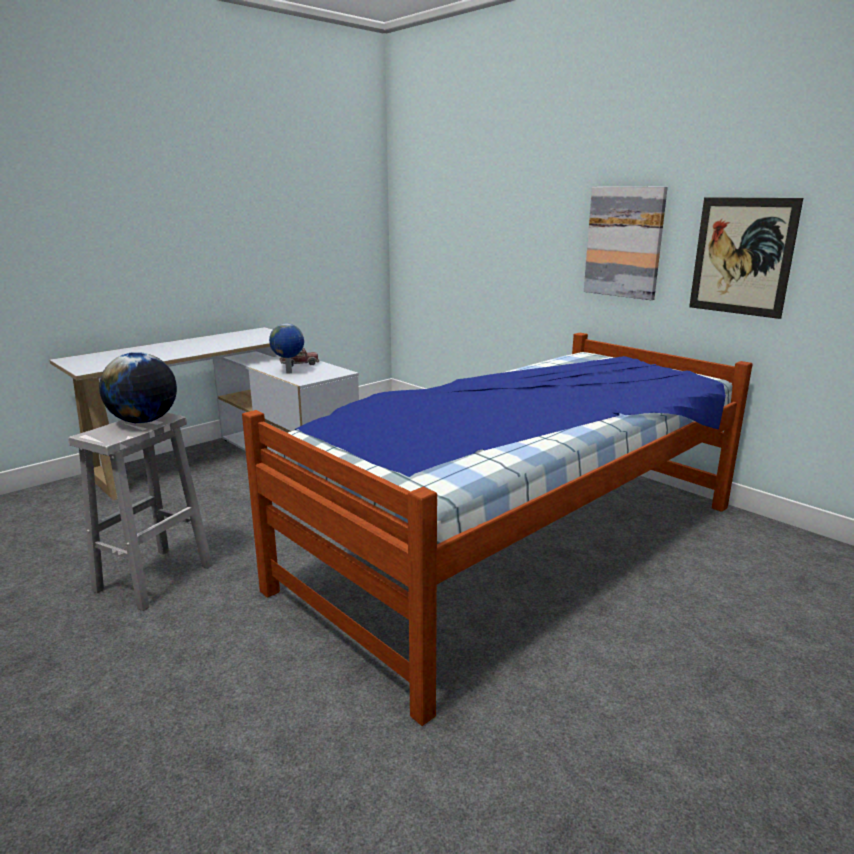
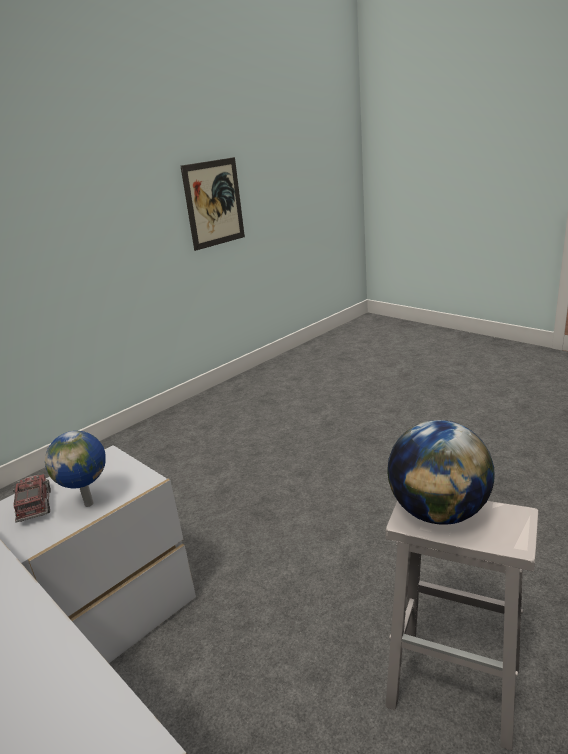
camera: 90 degrees left, 5 degrees up
(518, 544) = (319, 441): bed -> none
(624, 242) = (130, 216): picture -> none

